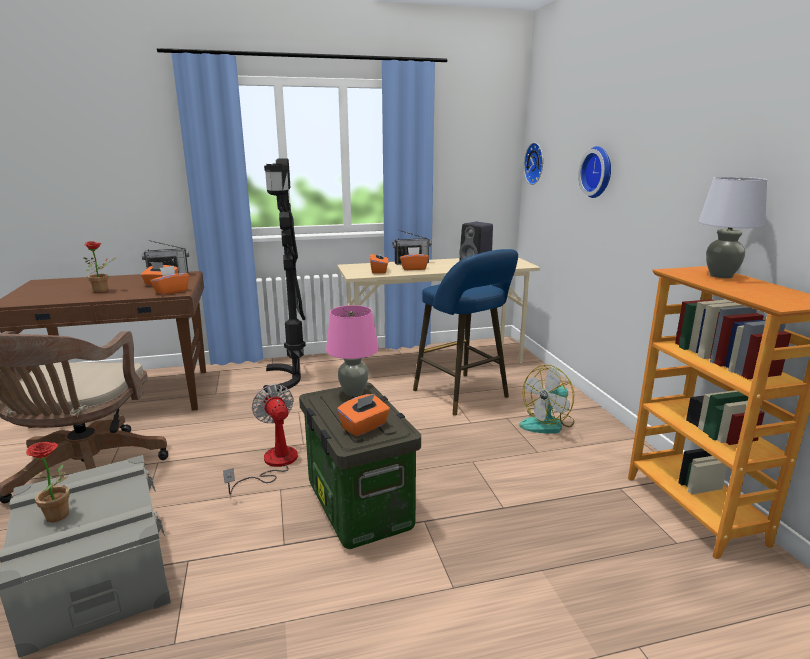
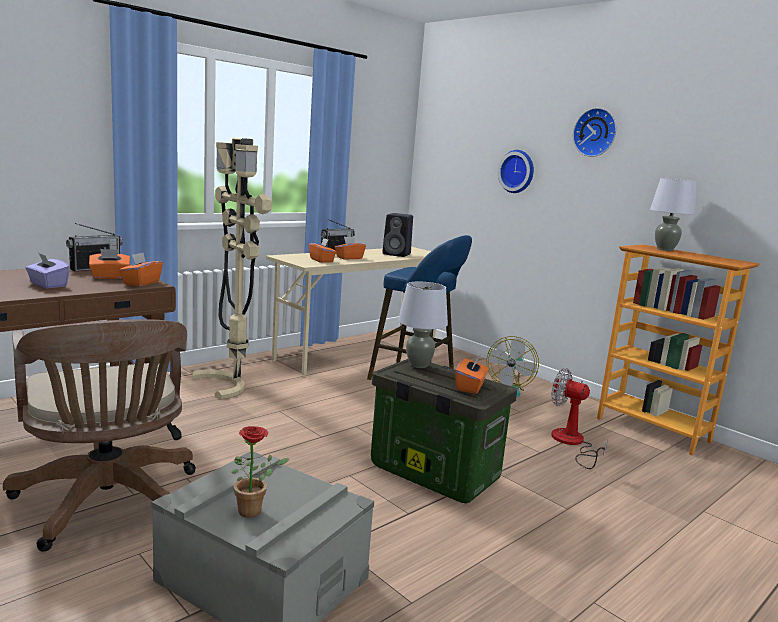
camera: 30 degrees left, 5 degrees down
(104, 290) = (48, 285): potted plant -> purple tissue box
(273, 464) = (314, 457): fan -> fan (571, 443)
(292, 378) = (232, 382): black floor lamp -> beige floor lamp
(353, 392) = (418, 365): pink table lamp -> grey table lamp
(536, 163) = (434, 161): wall clock -> wall clock (596, 132)

